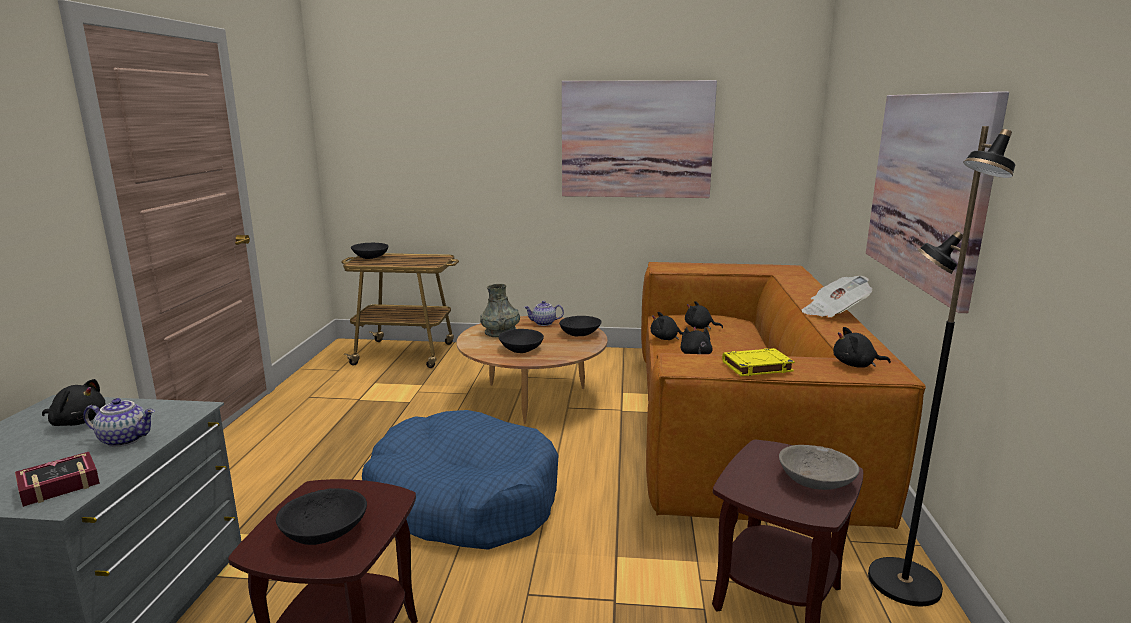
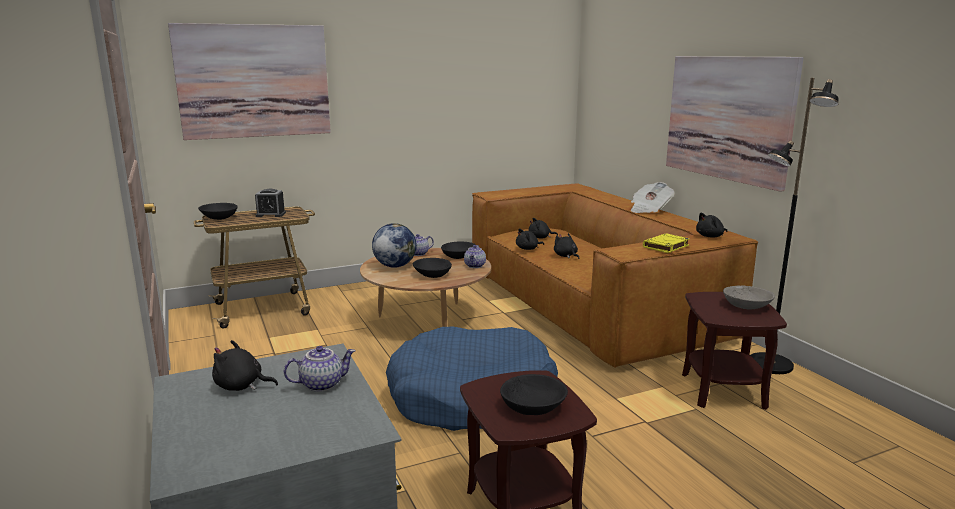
camera: 30 degrees left, 0 degrees up
(55, 485) = (339, 424): book -> none
(78, 421) = (241, 386): black plush toy -> black plush toy turned 150 degrees counterclockwise
(416, 260) = (271, 214): none -> alarm clock
(500, 332) = (394, 266): grey vase -> globe
(580, 348) = (475, 266): none -> teapot
(636, 140) = (451, 91): picture -> picture (254, 81)

